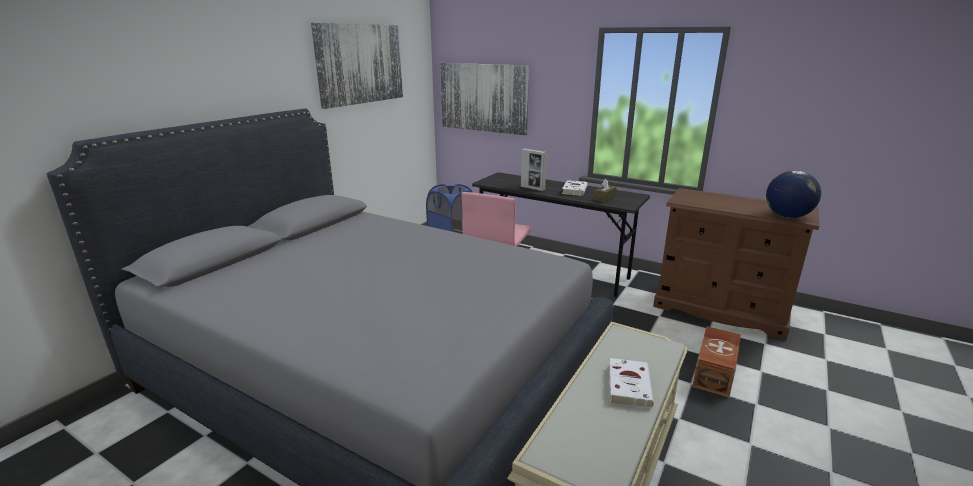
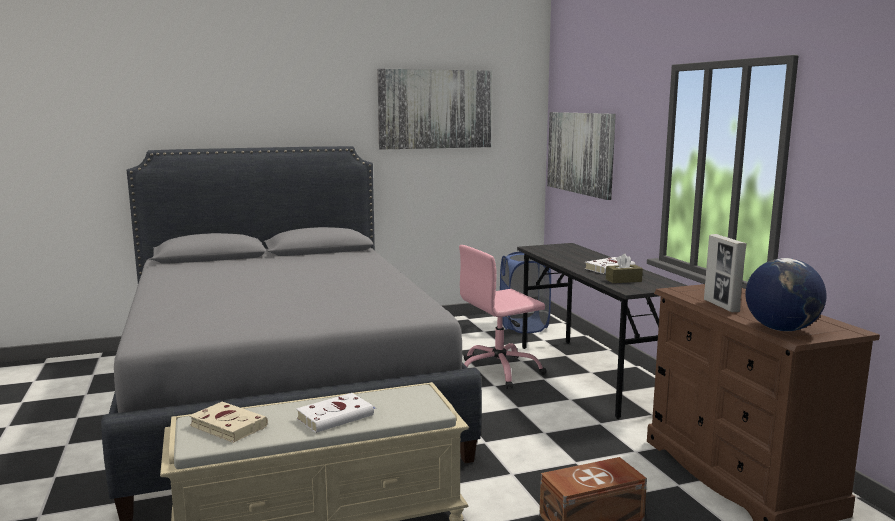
camera: 40 degrees right, 10 degrees down
(532, 188) = (567, 260): picture frame -> picture frame (721, 306)
(580, 443) = (226, 426): none -> beige book

